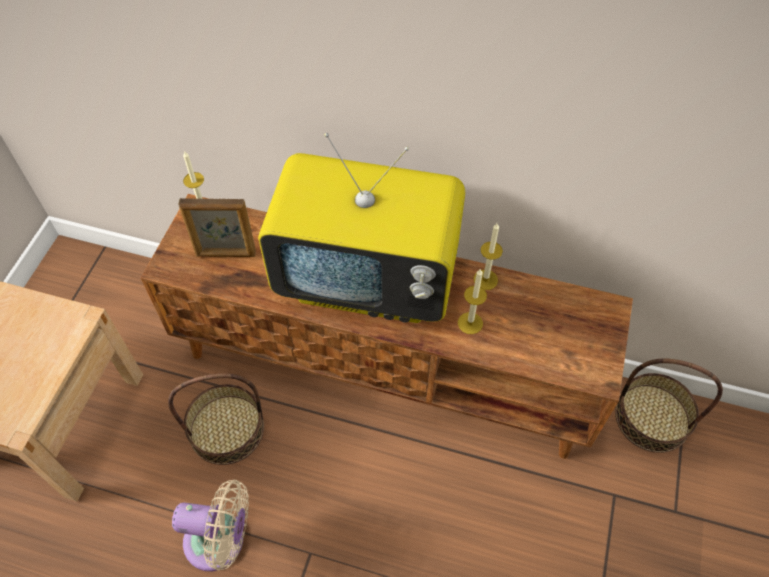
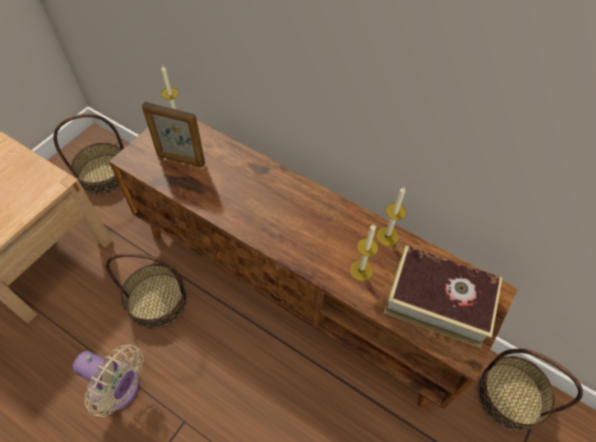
camera: 15 degrees right, 0 degrees up
(99, 296) = (104, 173): none -> basket
(369, 280) = (287, 211): television -> none
(558, 332) = (438, 301): none -> book

